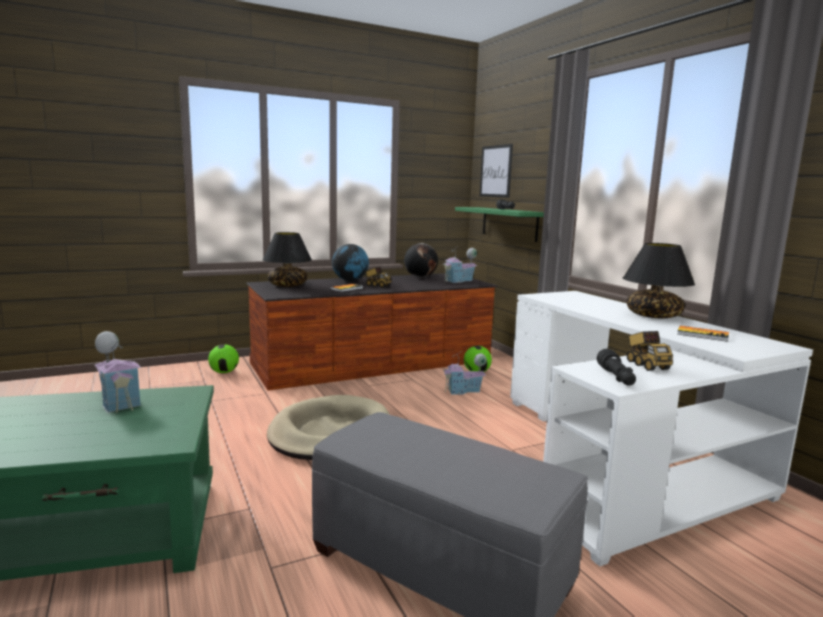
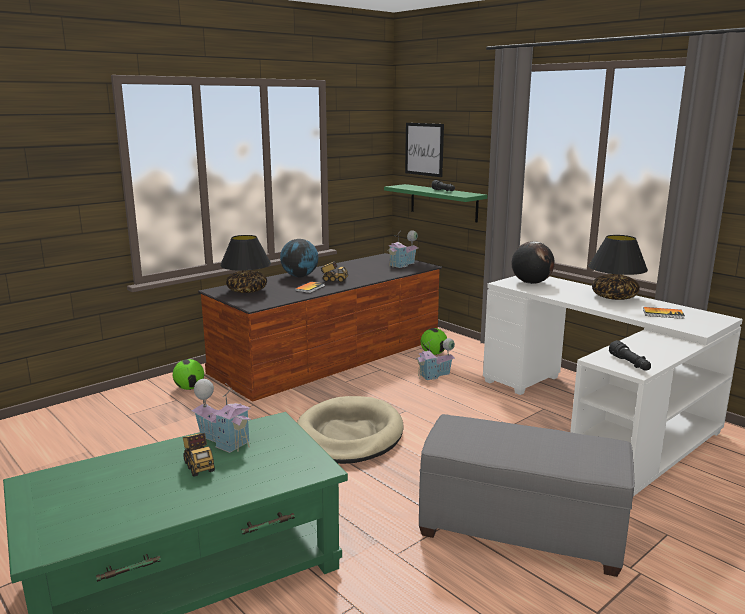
camera: 15 degrees left, 5 degrees up
(420, 277) = (361, 263): globe -> globe (531, 283)
(646, 365) = (640, 348): toy truck -> toy truck (198, 466)

